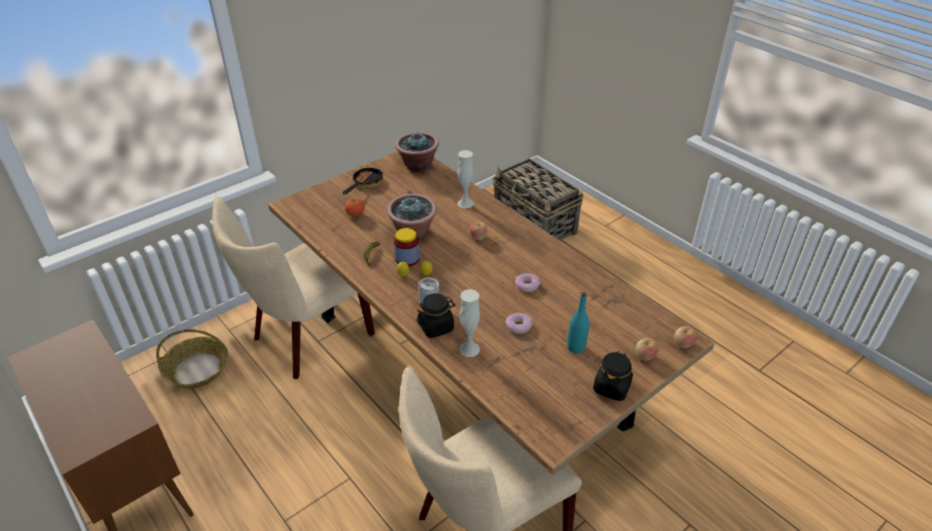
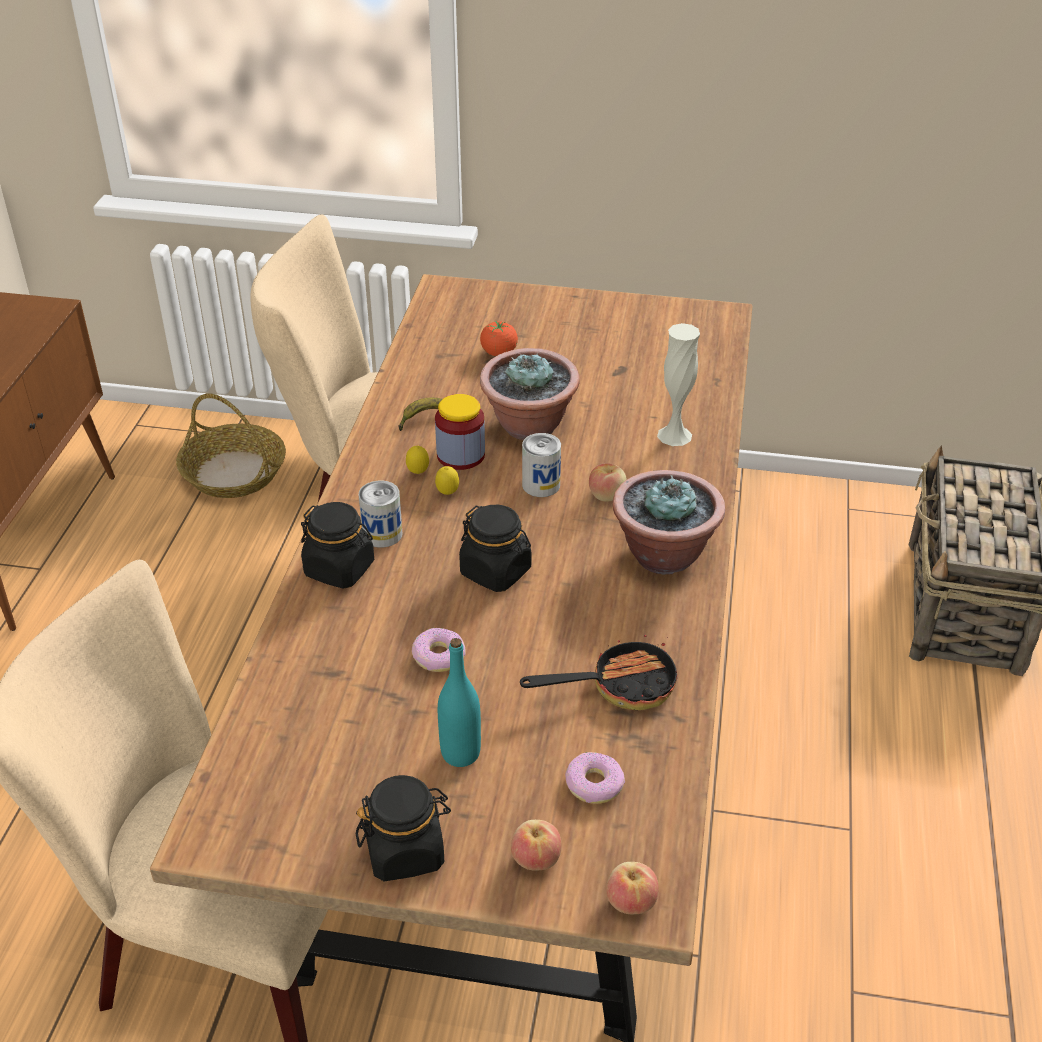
camera: 50 degrees right, 0 degrees up
(365, 184) = (582, 320): frying pan -> frying pan (620, 686)
(417, 166) = (700, 338): potted plant -> potted plant (663, 554)
(452, 249) = (541, 485): none -> can
(469, 349) = (326, 630): white vase -> none
(488, 286) = (496, 571): none -> black jar
(527, 285) = (552, 613): donut -> donut (594, 785)

